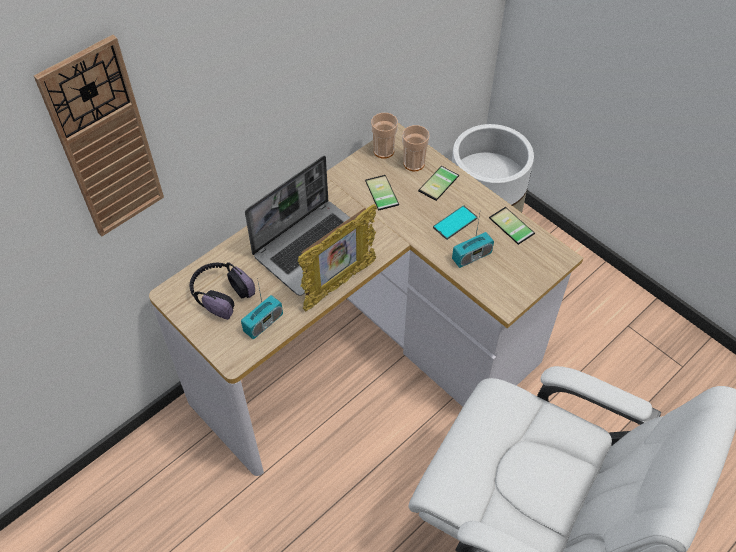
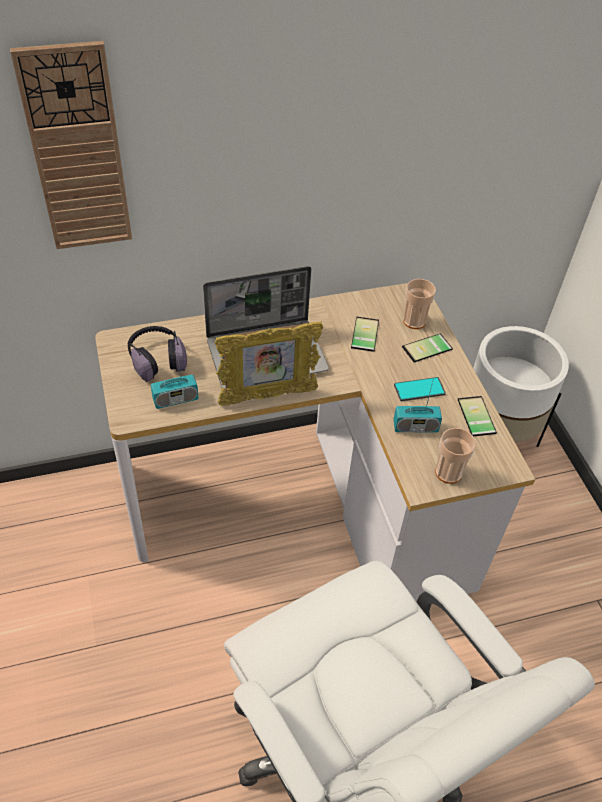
camera: 25 degrees right, 5 degrees down
(383, 151) = (392, 299): cup -> cup (448, 472)

